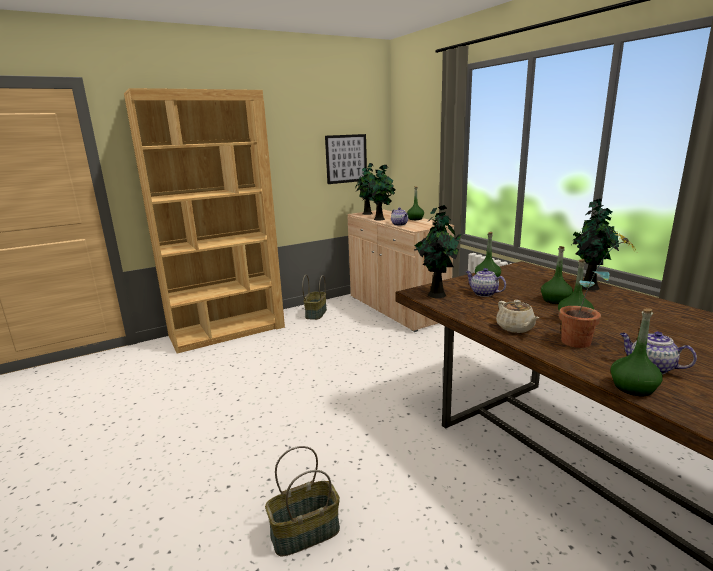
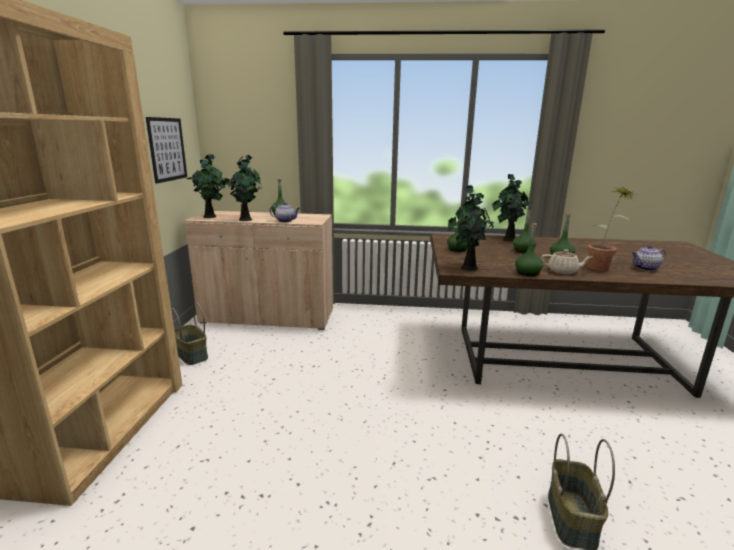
camera: 55 degrees left, 0 degrees up
(483, 293) = (485, 258): teapot -> none
(633, 387) = (670, 279): green bottle -> green bottle (527, 273)

